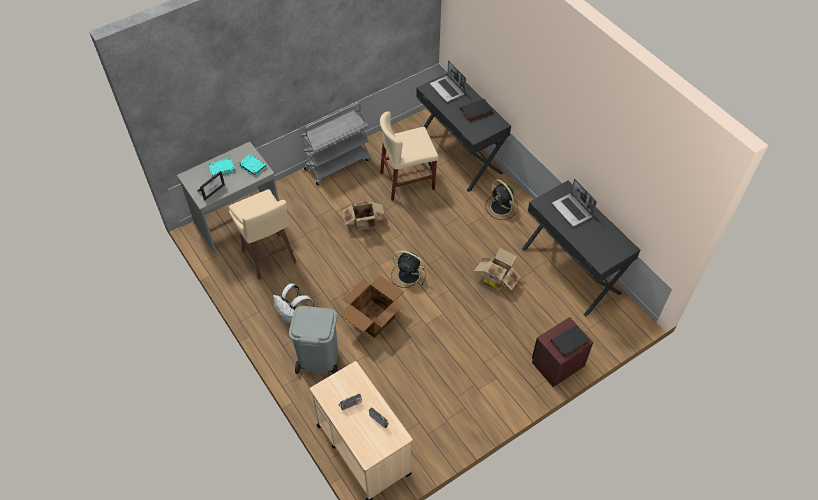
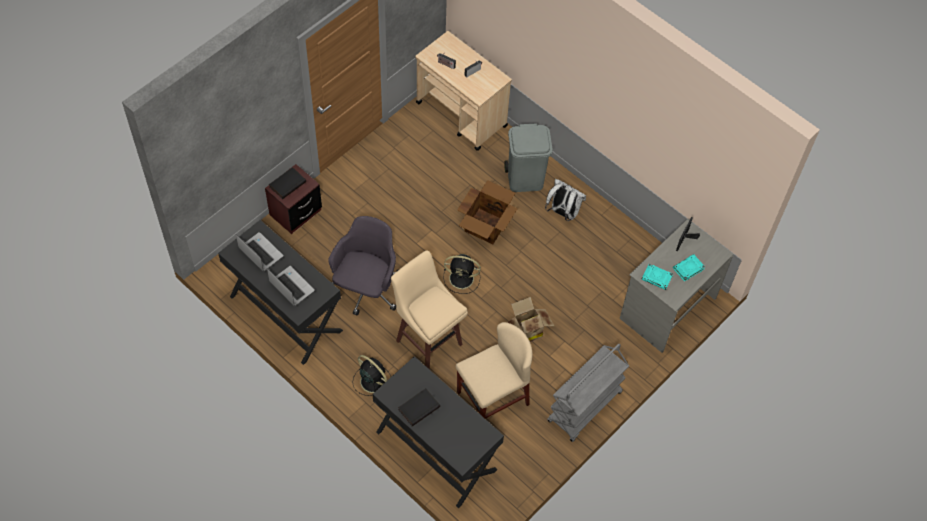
camera: 165 degrees right, 5 degrees up
(269, 258) = (615, 272): beige stool -> beige stool (428, 341)
(448, 89) = (462, 438): laptop -> laptop (260, 252)
(496, 279) = (366, 289): cardboard box -> grey office chair

